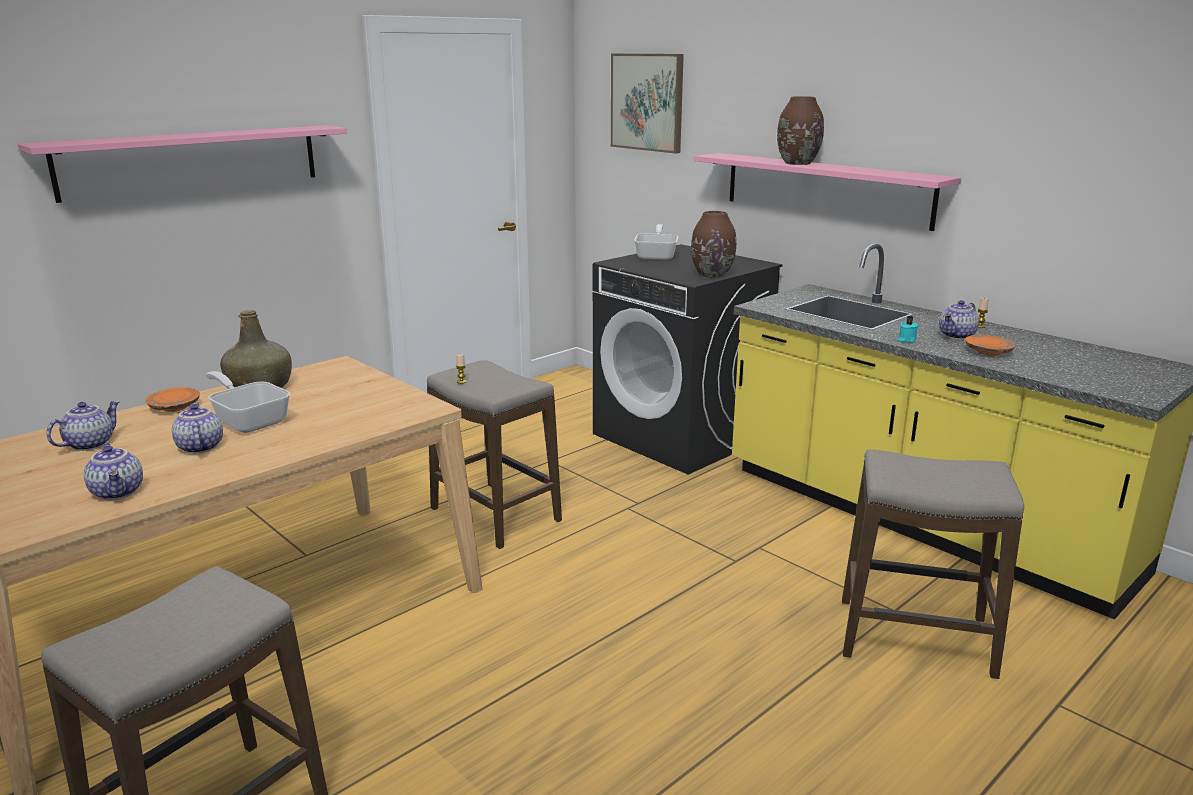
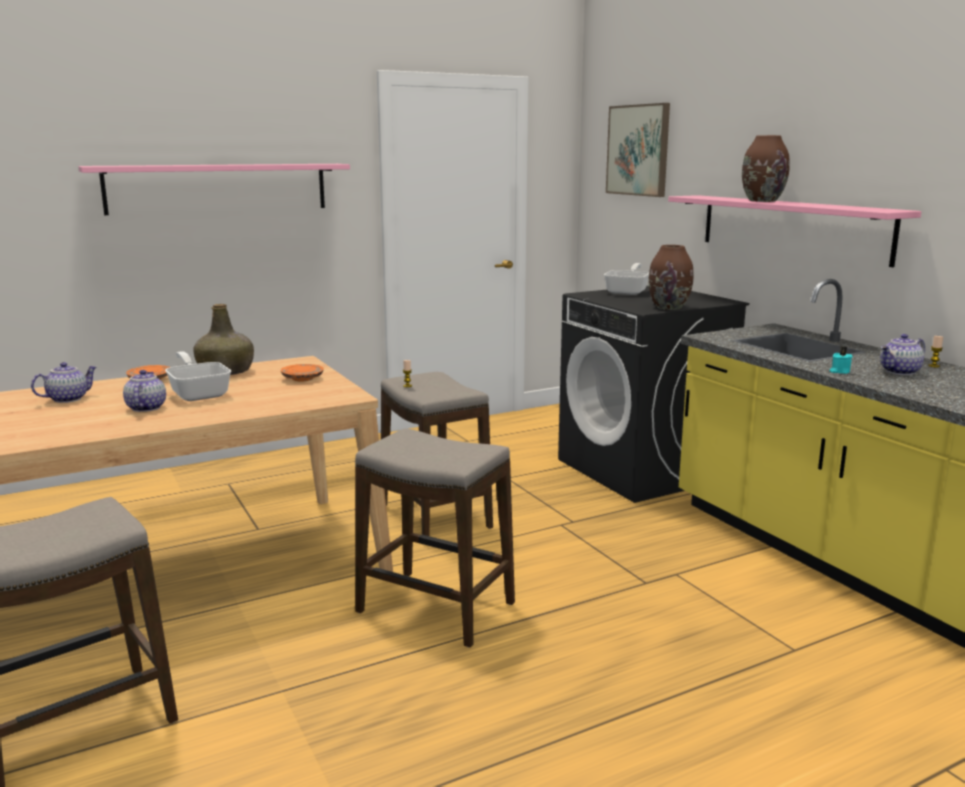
camera: 15 degrees right, 5 degrees down
(119, 492) = (62, 432): teapot -> none
(915, 638) = (805, 679): stool -> stool (435, 608)
(988, 352) = (924, 387): orange plate -> orange plate (302, 378)

